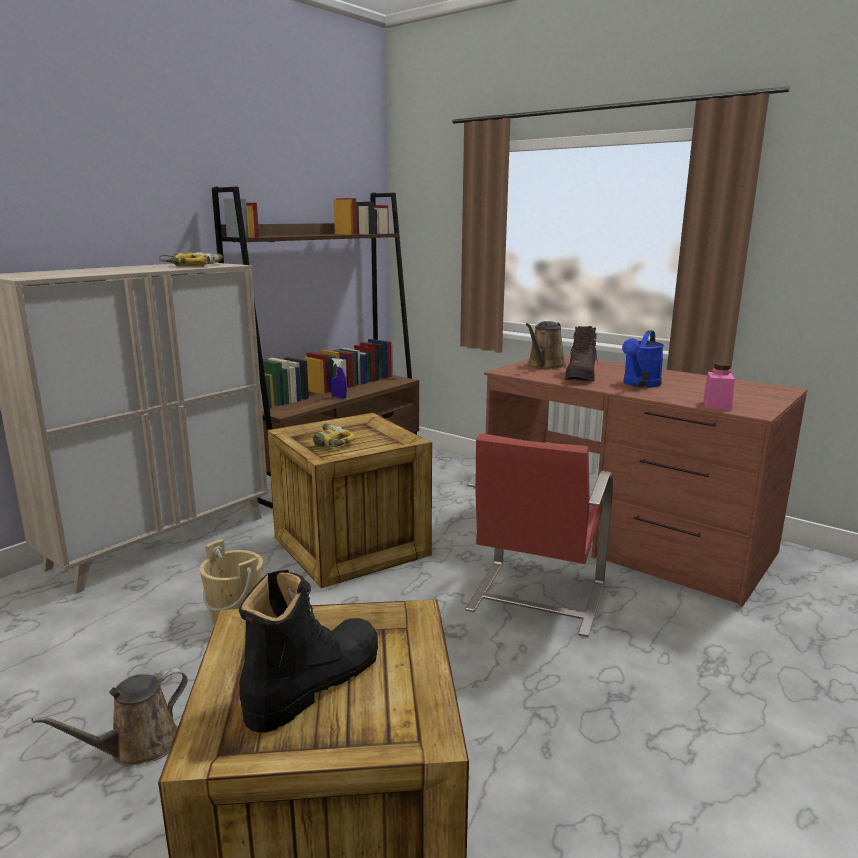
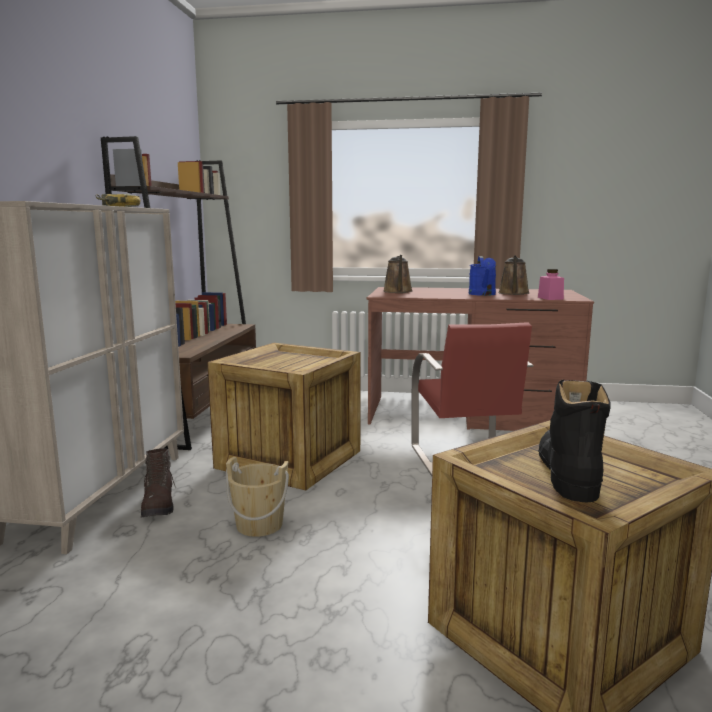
camera: 30 degrees left, 5 degrees down
(137, 747) = (311, 632): brown watering can -> brown watering can (513, 293)
(328, 442) = (273, 364): power drill -> none
(339, 397) = (211, 340): blue spray bottle -> none
(581, 377) = (437, 294): brown boot -> brown boot (159, 505)

